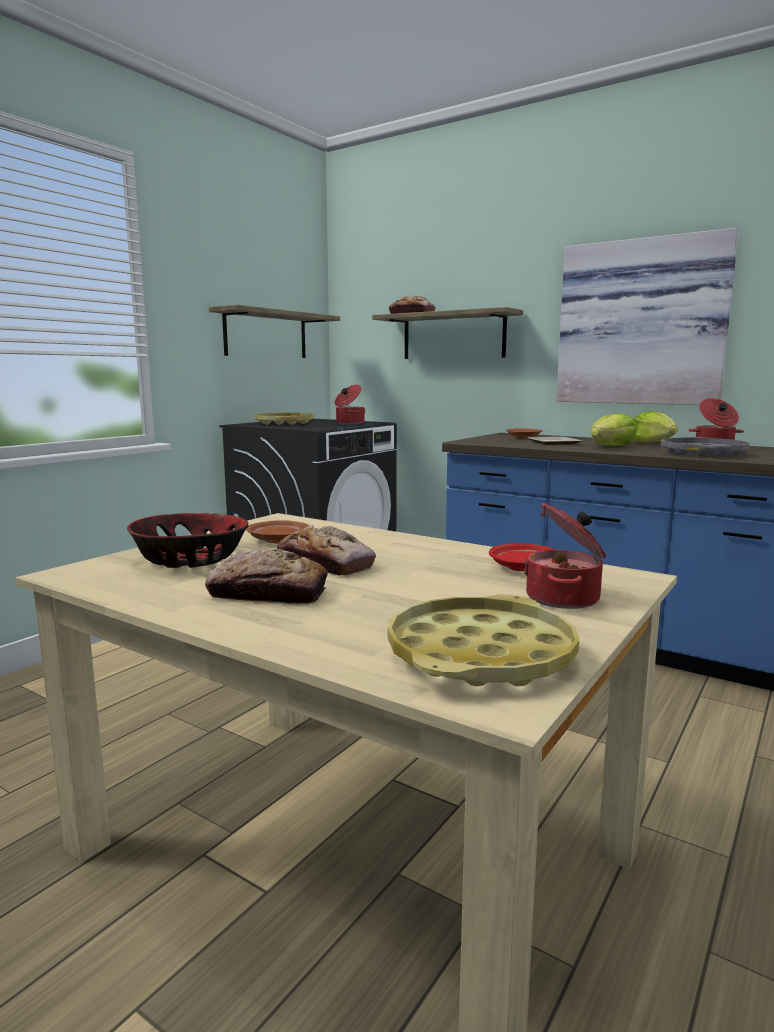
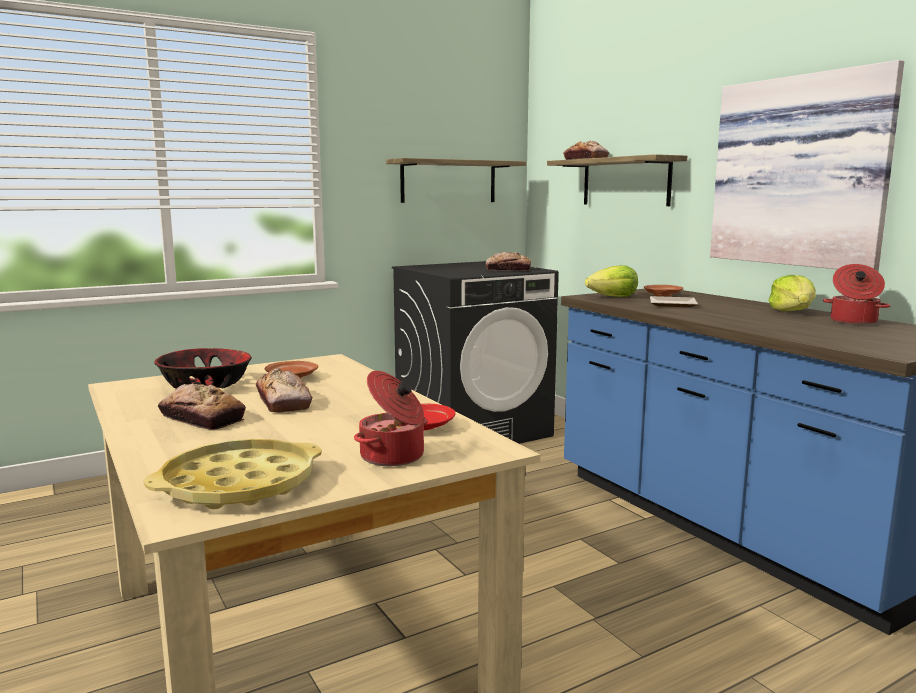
camera: 25 degrees right, 0 degrees up
(284, 423) = (450, 267): yellow tray -> none
(349, 423) = (508, 270): cooking pot -> bread
(611, 446) = (723, 313): lettuce -> lettuce (613, 297)
(703, 453) = (803, 330): grey tray -> none

